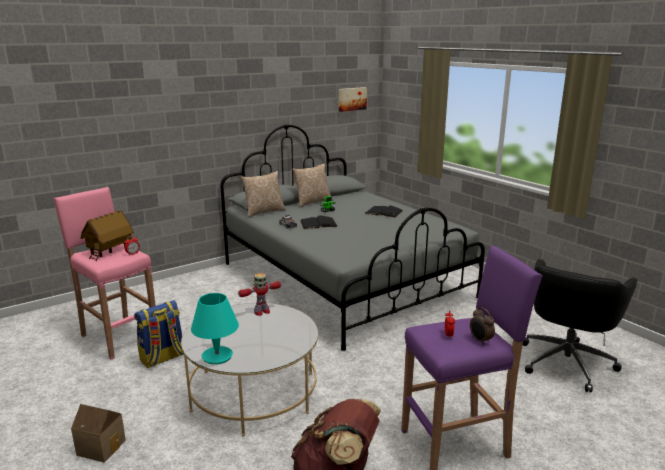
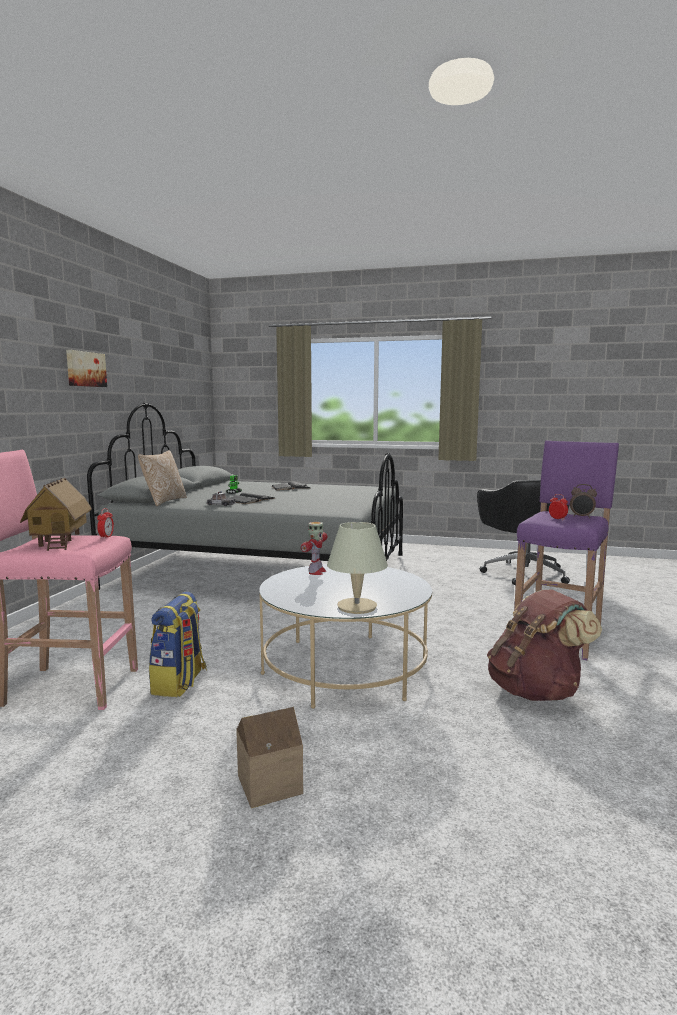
camera: 40 degrees left, 10 degrees down
(217, 356) = (357, 607): turquoise table lamp -> beige table lamp
(312, 202) = (200, 490): pillow -> none
(351, 99) = (192, 382): picture -> picture (85, 369)

